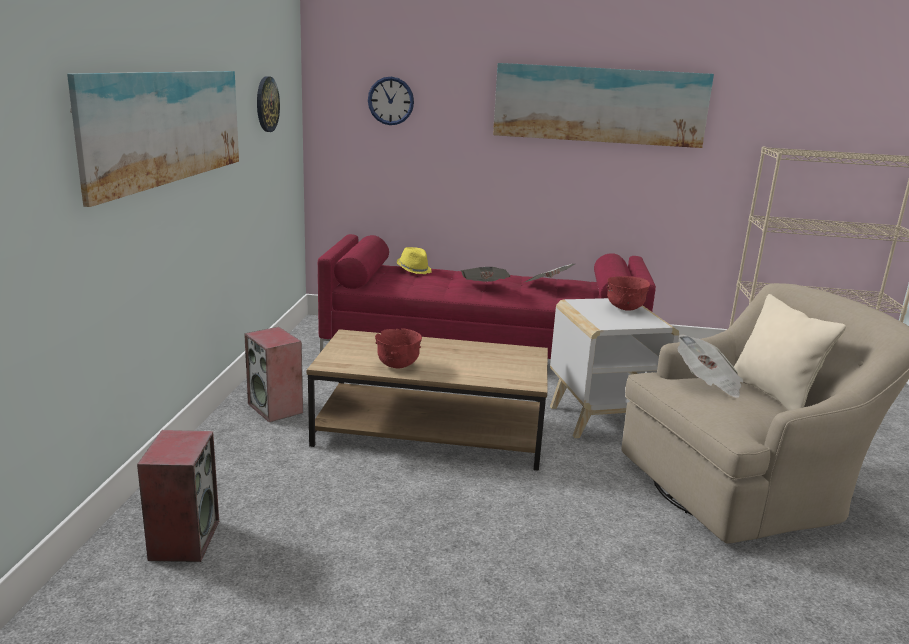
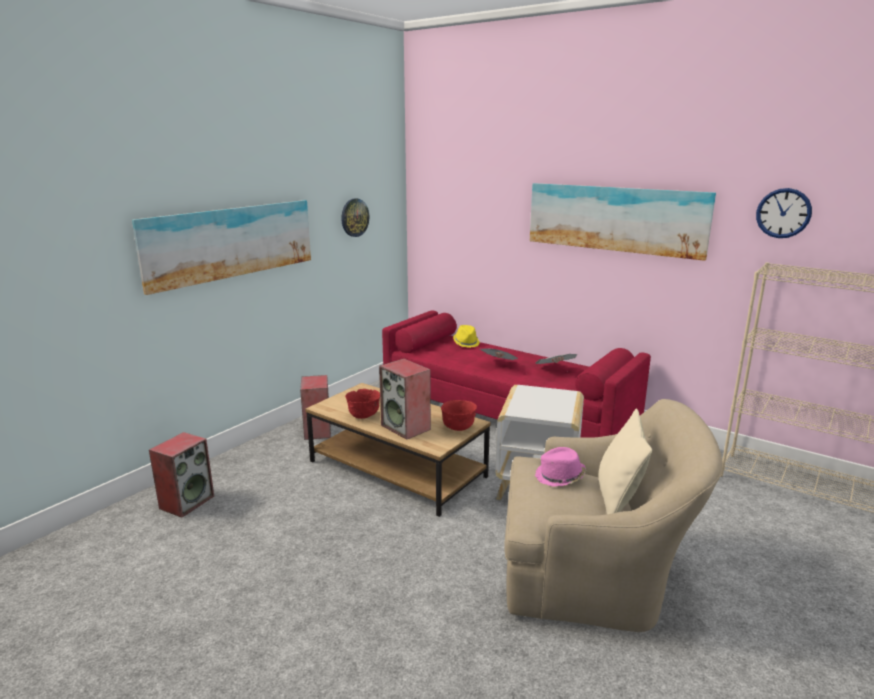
camera: 30 degrees right, 0 degrees up
(391, 101) = (460, 212): wall clock -> wall clock (783, 213)
(467, 369) = (406, 427): none -> speaker
(625, 309) = (555, 400): red bowl -> red bowl (458, 428)
(708, 383) = (560, 477): newspaper -> pink hat

